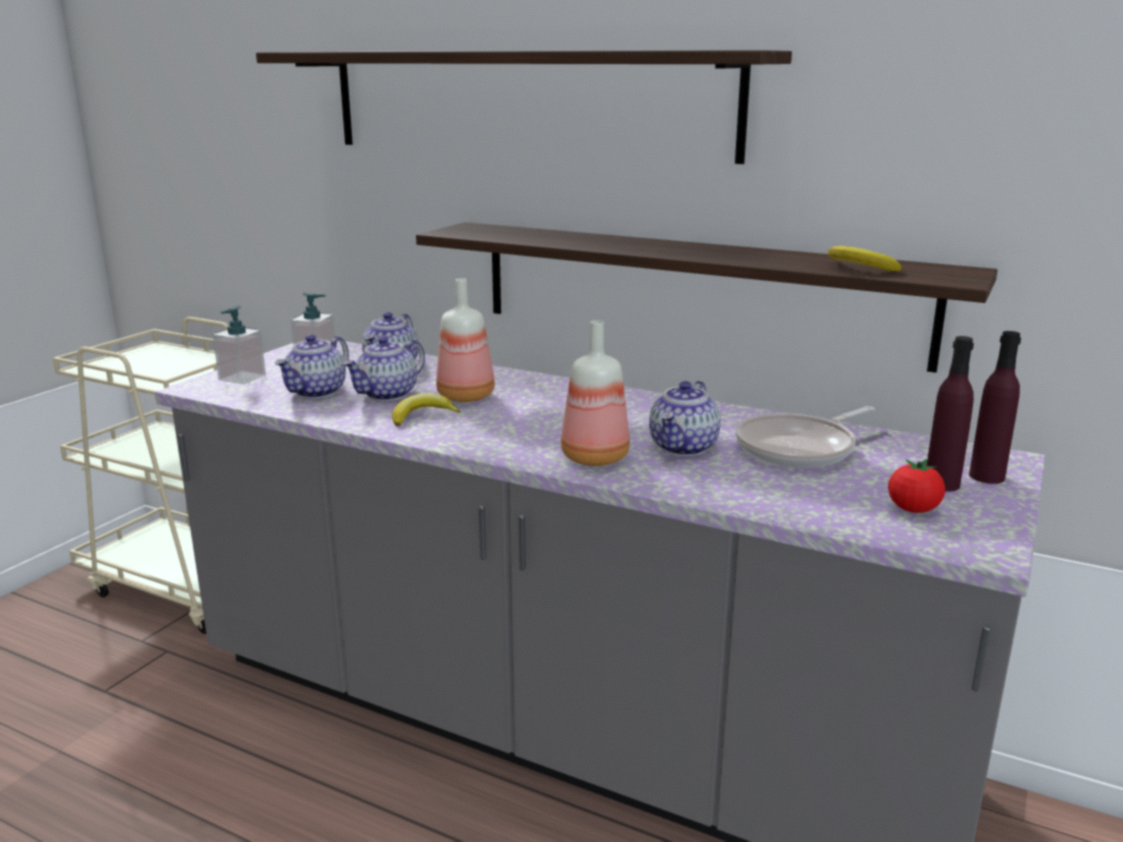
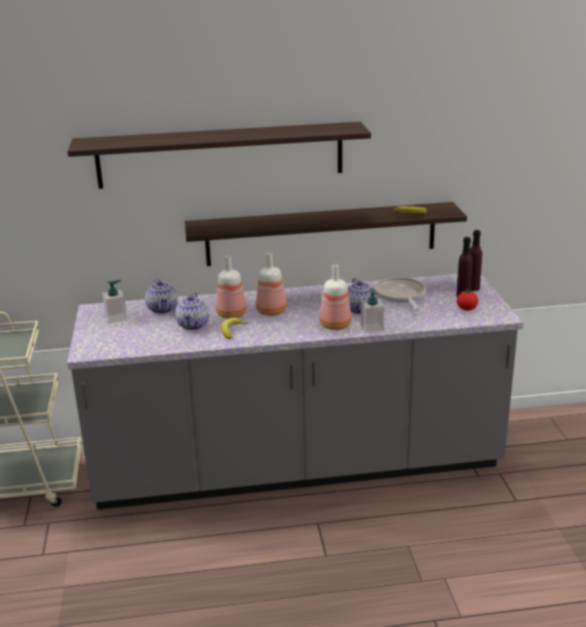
camera: 35 degrees left, 5 degrees up
(242, 378) = (98, 340): soap dispenser -> soap dispenser (372, 328)
(317, 392) = (156, 335): teapot -> none
(531, 408) = (271, 311): none -> bottle
(800, 448) = (400, 296): frying pan -> frying pan turned 150 degrees clockwise

